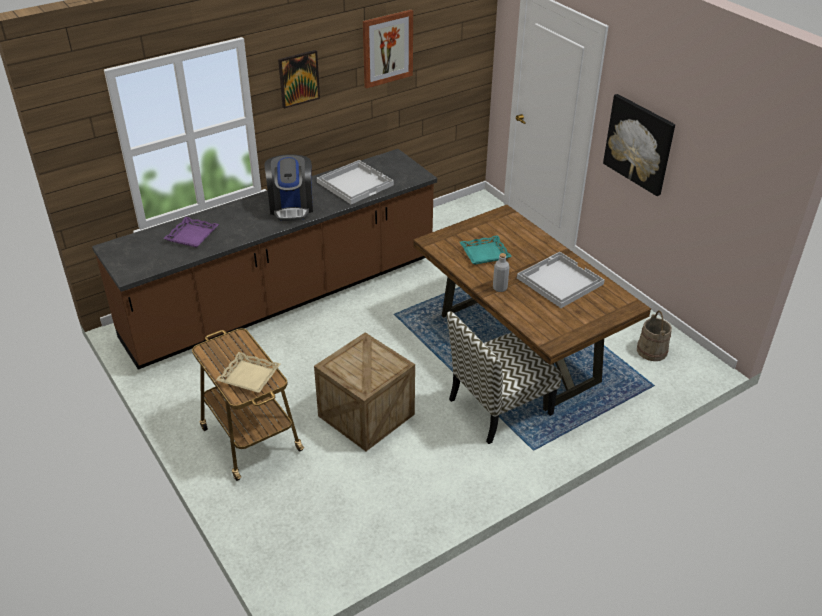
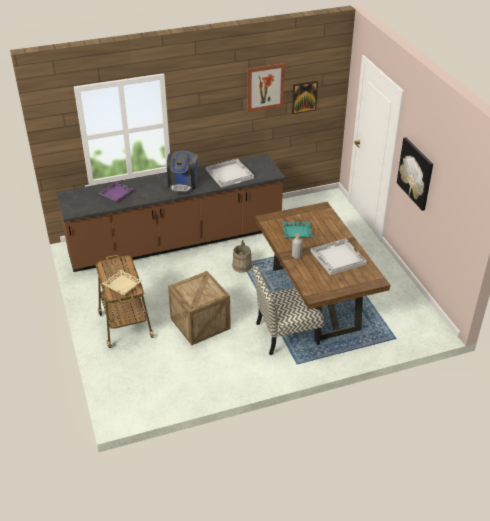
camera: 15 degrees right, 0 degrees up
(298, 78) = (200, 102): picture -> picture (304, 97)
(652, 351) = (405, 316): beige bucket -> beige bucket (242, 266)

